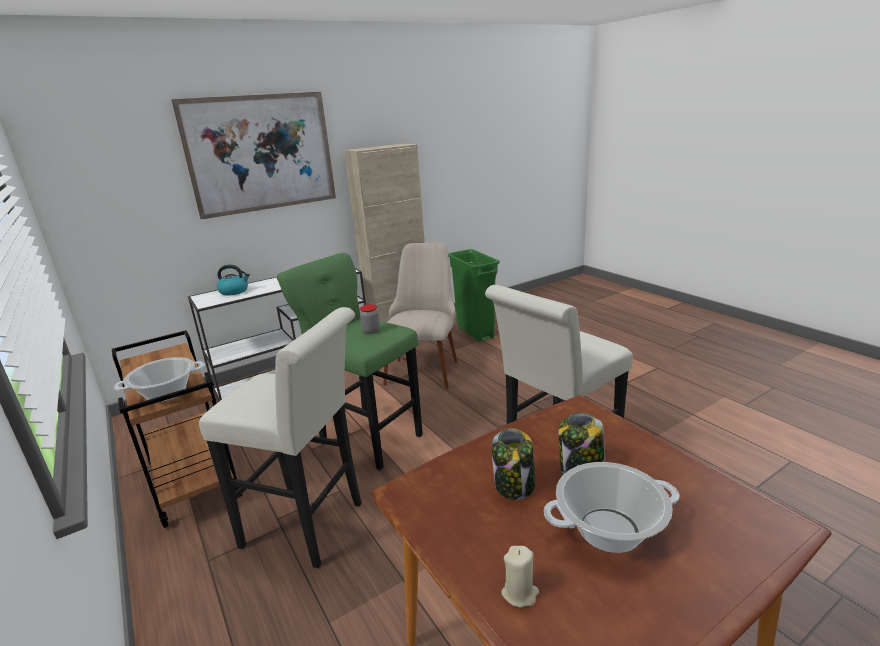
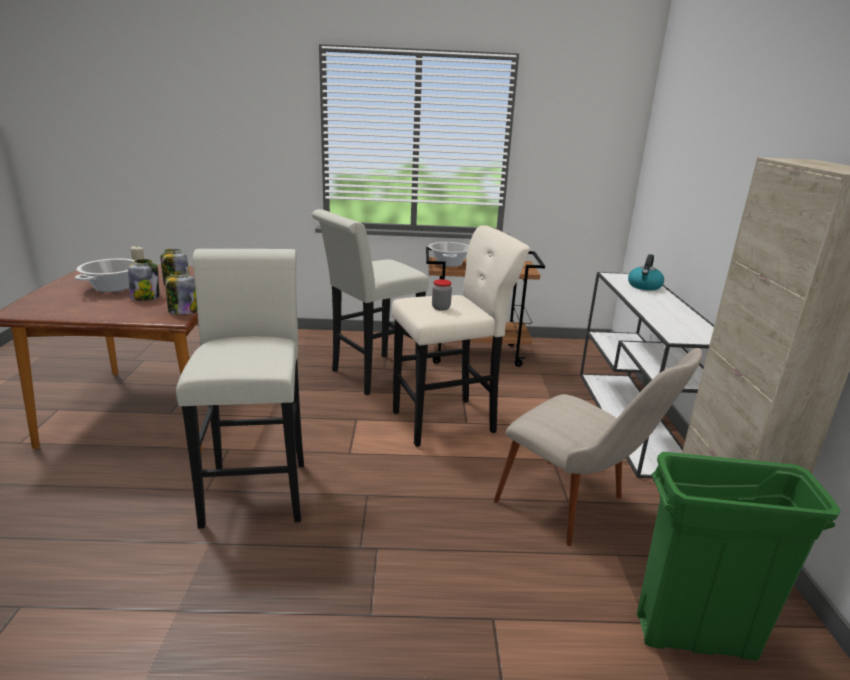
camera: 120 degrees right, 0 degrees up
(261, 153) = (749, 139): picture -> none
(368, 437) = (448, 421): green stool -> beige stool
(564, 416) = (182, 311): none -> jar

